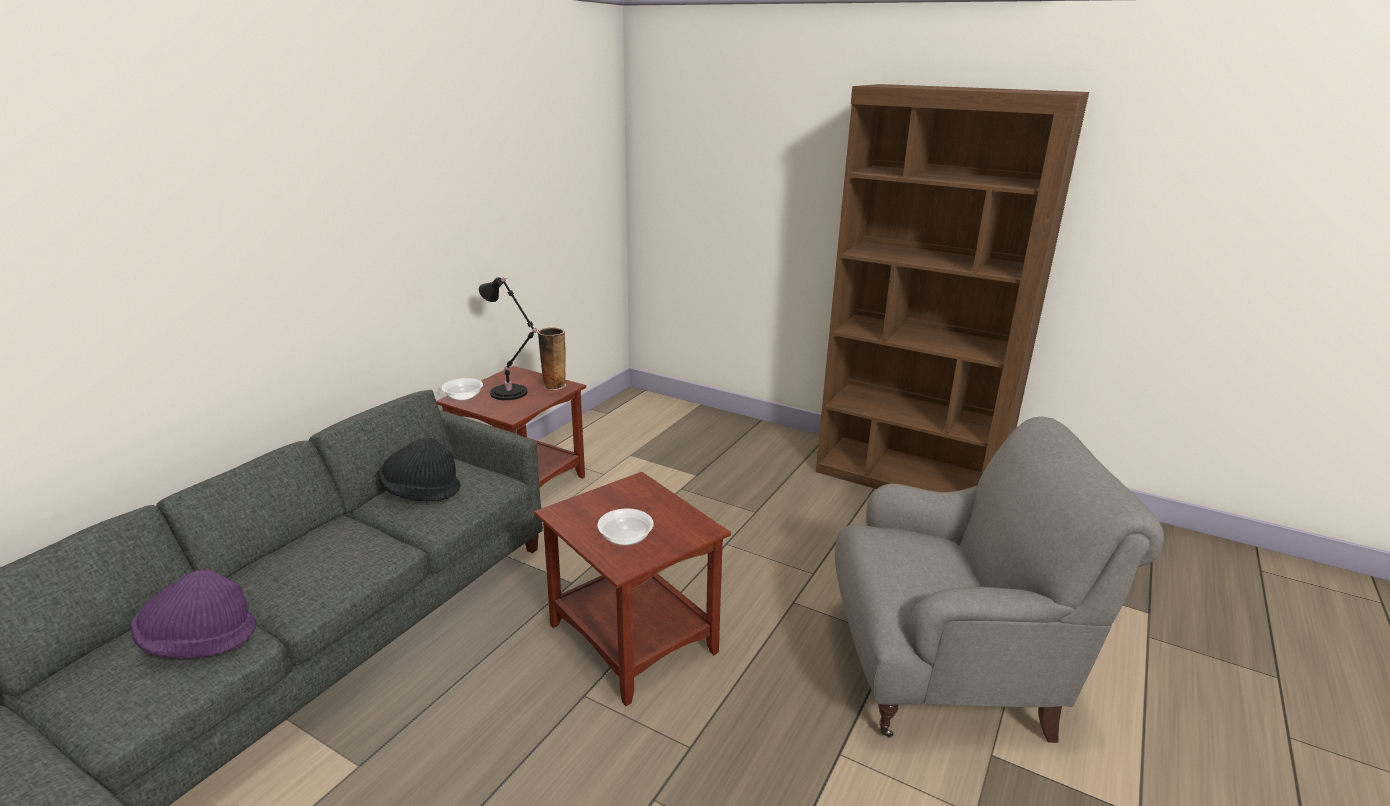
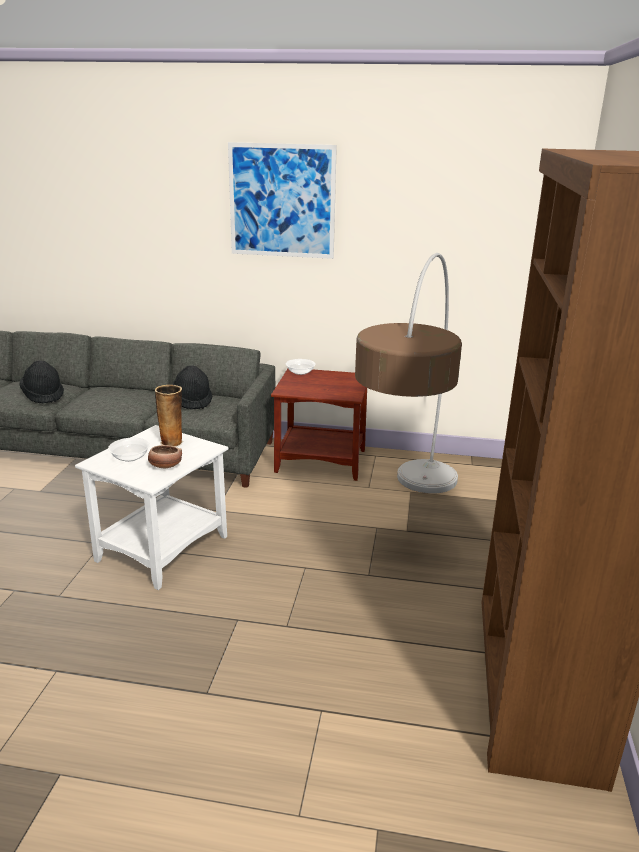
camera: 70 degrees right, 0 degrees up
(199, 641) = (43, 395): purple hat -> black hat
(392, 177) = (282, 201): none -> picture
(511, 393) = (320, 383): black table lamp -> none
(554, 385) = (348, 392): vase -> vase (172, 442)
(630, 639) = (161, 548): brown side table -> white side table
(669, 516) = (165, 466): none -> bowl
(680, 469) = (408, 520): none -> floor lamp
(947, 672) = (167, 736): grey armchair -> none

